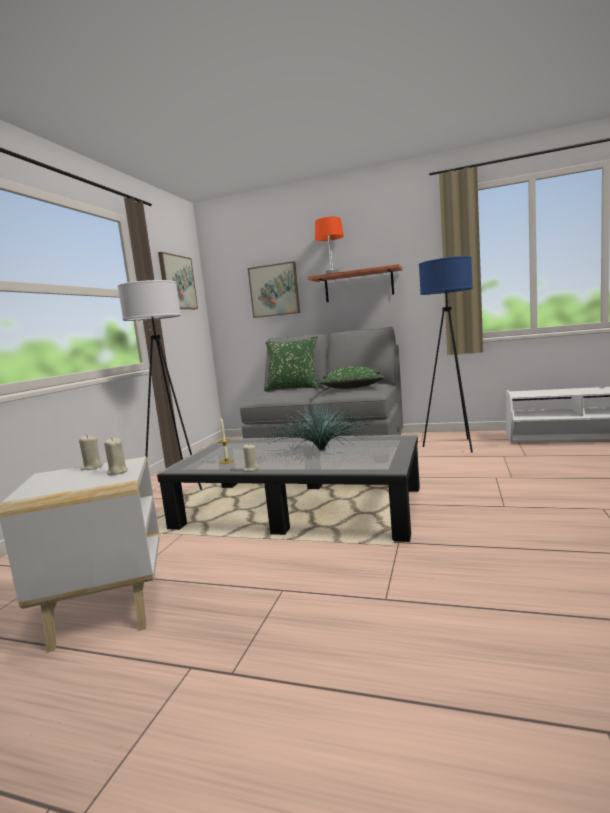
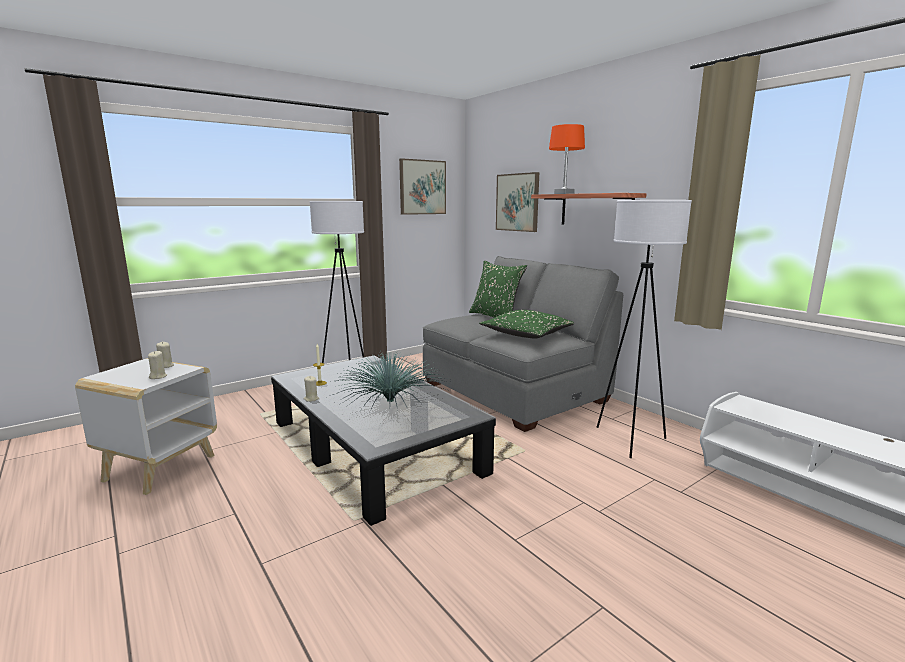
camera: 35 degrees right, 5 degrees up
(453, 446) = (629, 440): blue floor lamp -> white floor lamp

